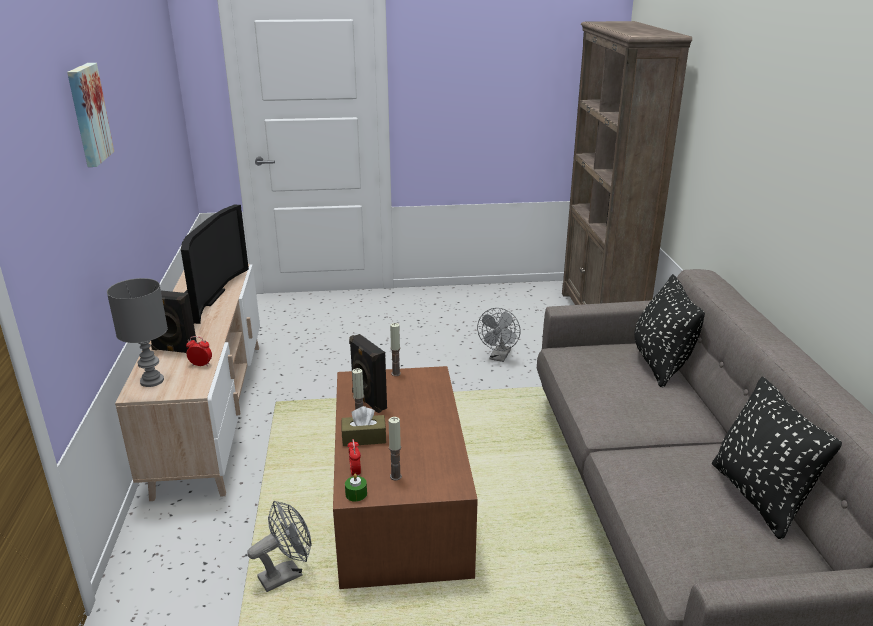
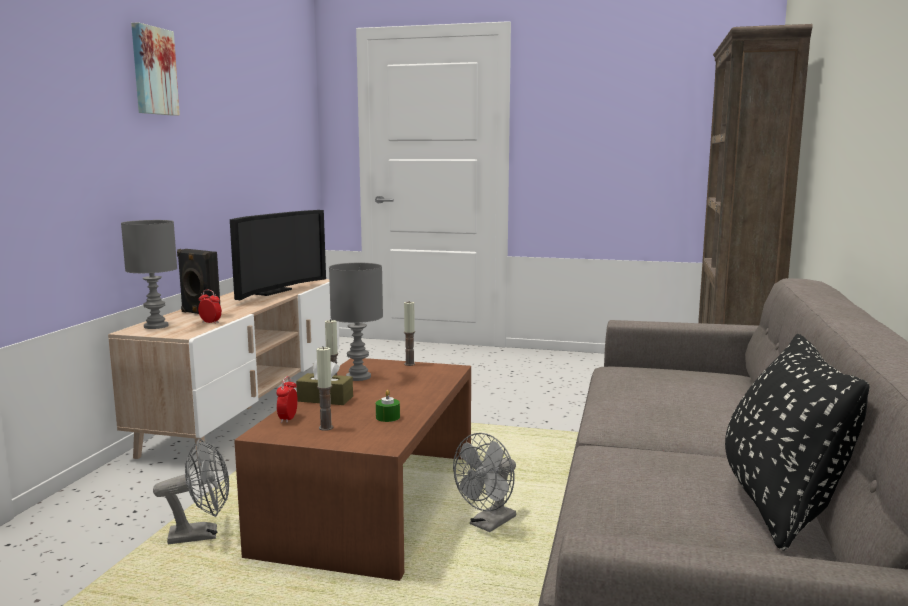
camera: 20 degrees right, 15 degrees down
(356, 494) = (270, 433): green candle -> green candle (388, 417)
(368, 401) = (359, 377): black speaker -> grey table lamp
(499, 357) = (581, 407): grey fan -> grey fan (488, 524)
(660, 364) = (734, 387): black pillow -> none

